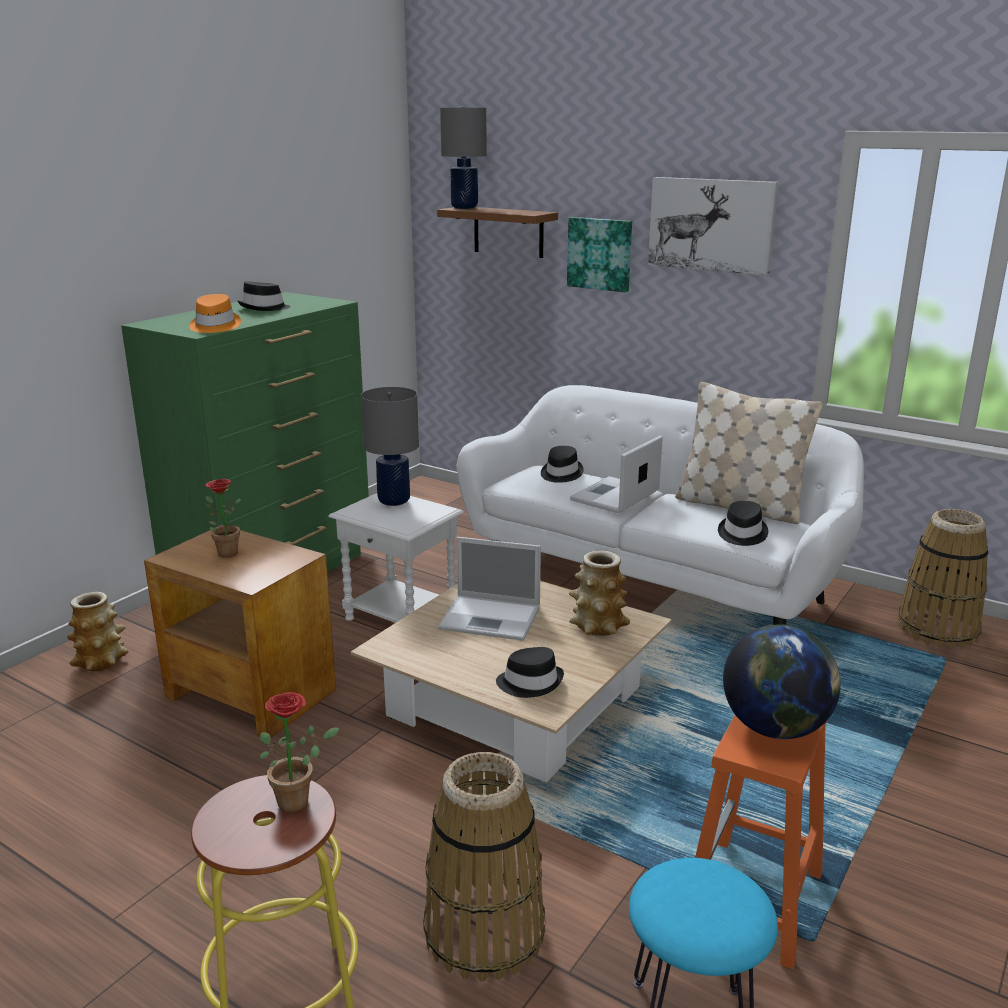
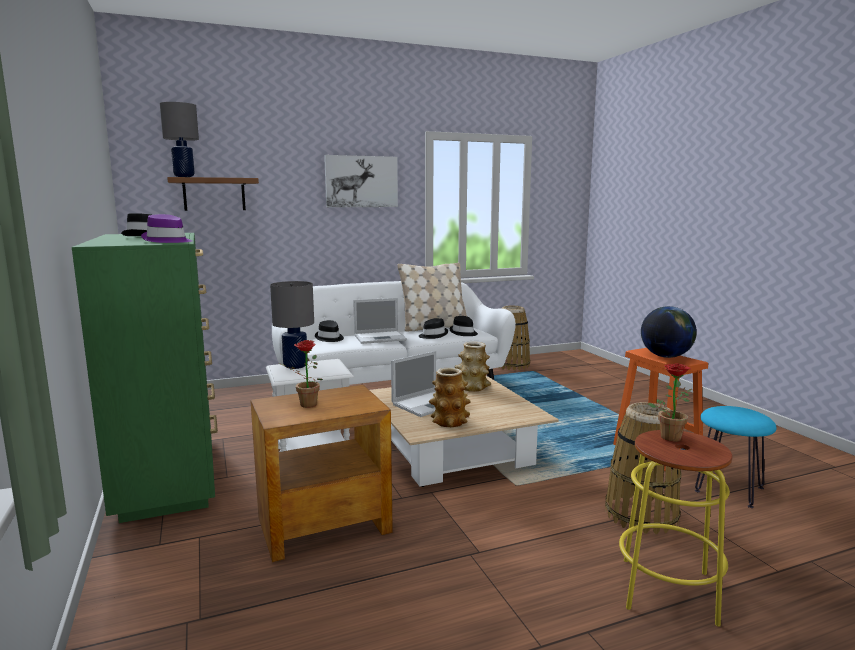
camera: 55 degrees left, 10 degrees down
(101, 661) = (157, 583): vase -> vase (449, 422)
(214, 326) = (168, 241): orange hat -> purple hat
(530, 682) = (508, 412): black hat -> black hat (432, 335)
(600, 254) = (290, 204): picture -> none
(614, 496) = (381, 337): laptop -> laptop turned 90 degrees counterclockwise

